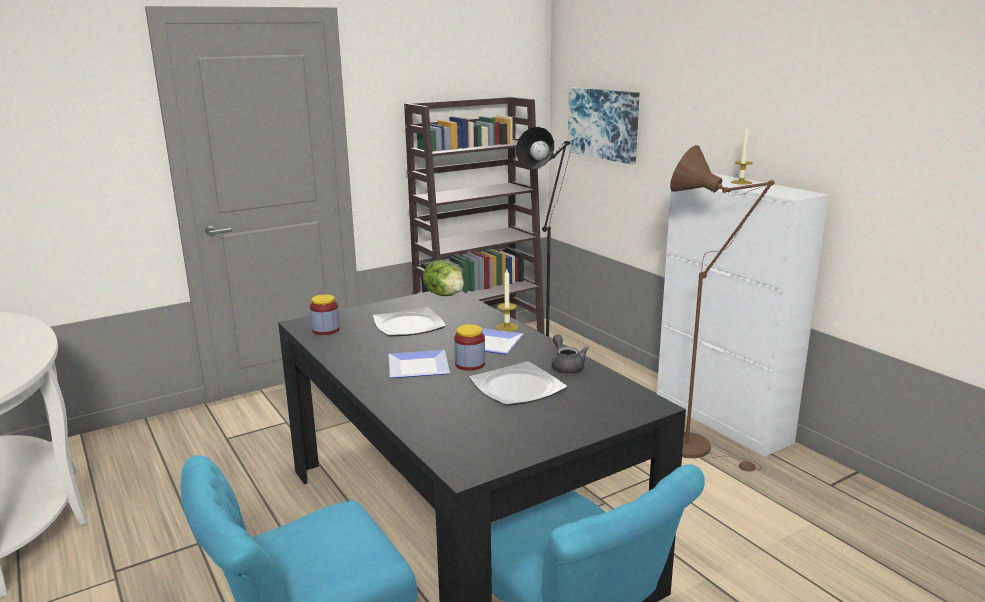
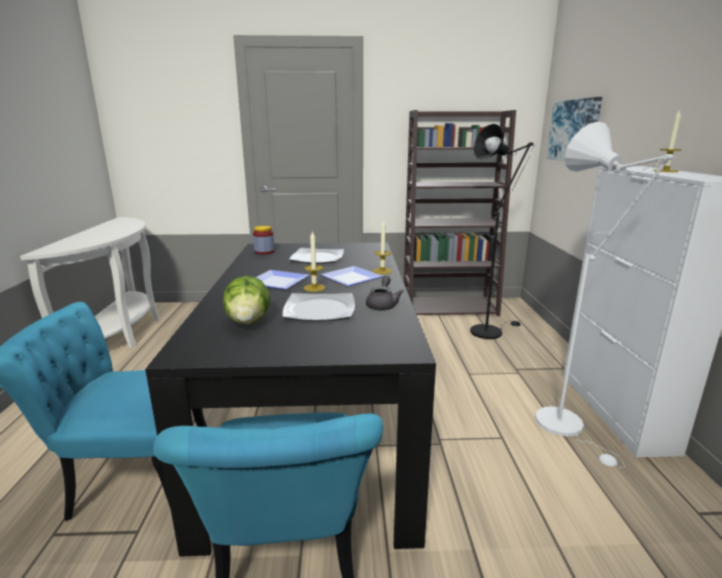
camera: 30 degrees right, 0 degrees up
(444, 295) = (372, 246): lettuce -> lettuce (248, 321)
(470, 364) = (314, 288): jar -> candle
(696, 448) = (567, 427): brown floor lamp -> white floor lamp

